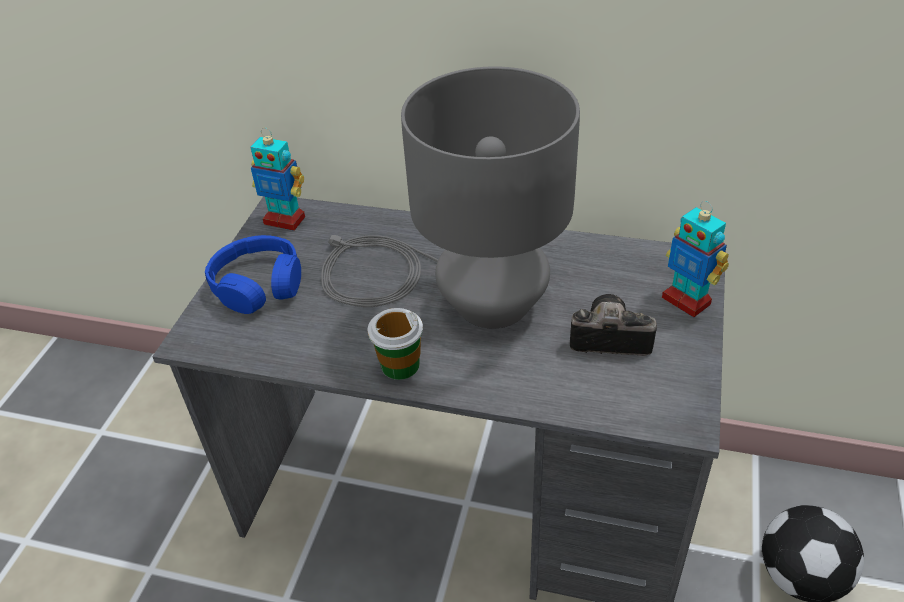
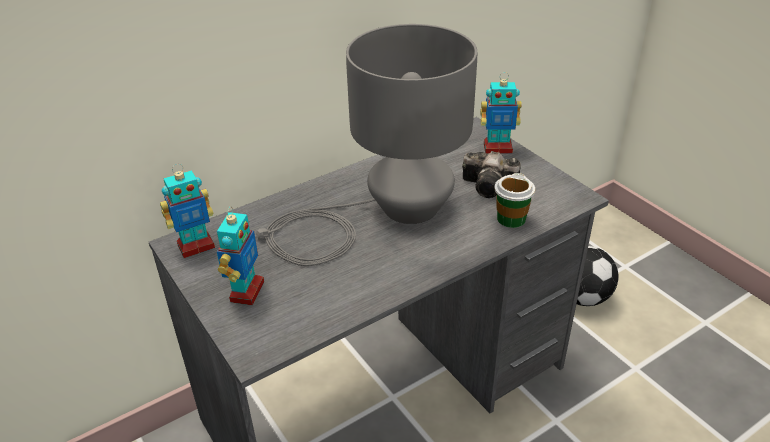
camera: 50 degrees left, 5 degrees down
(258, 285) = (246, 292): blue headphones -> toy robot
(400, 365) = (413, 268): cup -> cup (511, 219)
(606, 339) = (491, 187): camera -> camera turned 120 degrees counterclockwise

